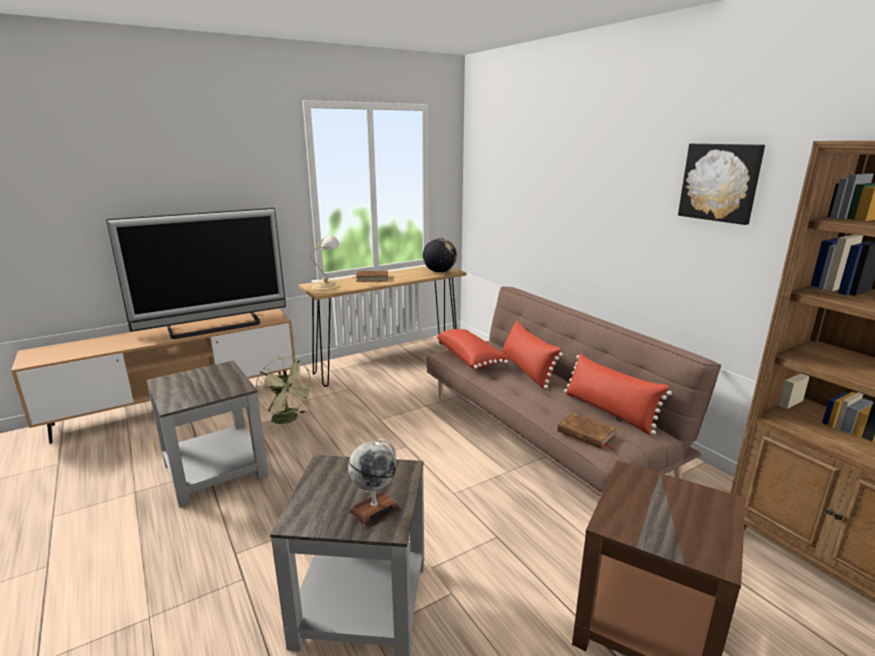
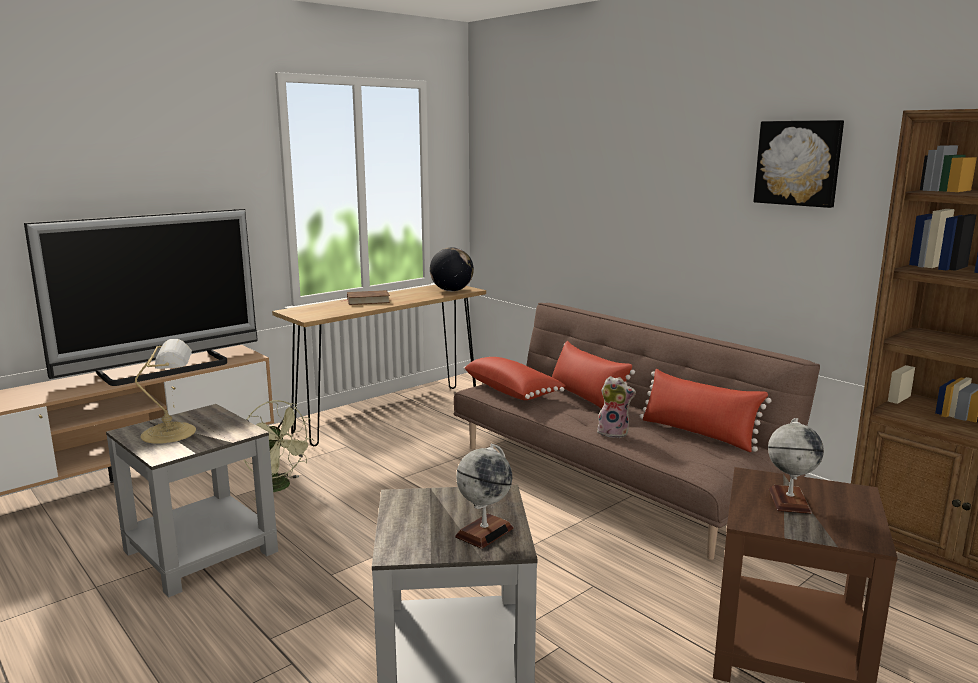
camera: 10 degrees left, 5 degrees down
(328, 286) = (314, 311): table lamp -> table lamp (172, 432)
(538, 404) = (614, 433): none -> plush toy
(586, 434) = (680, 456): brown book -> none
(654, 504) = (789, 501): none -> globe

